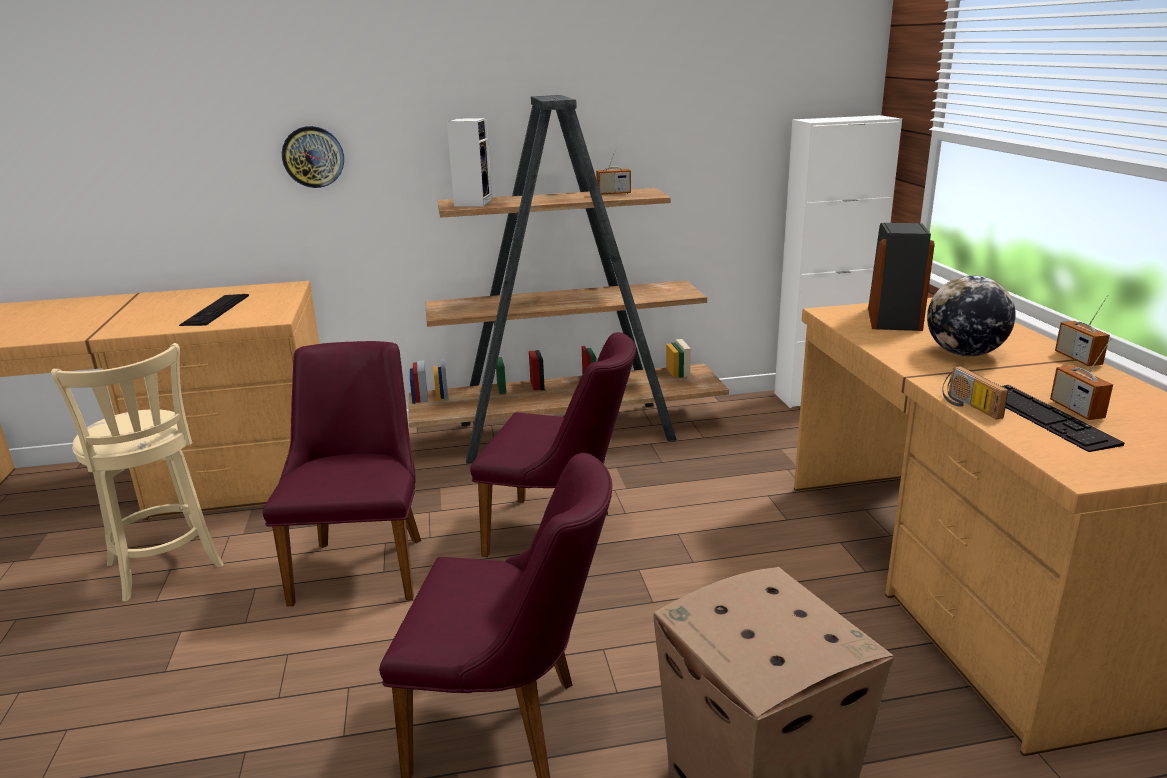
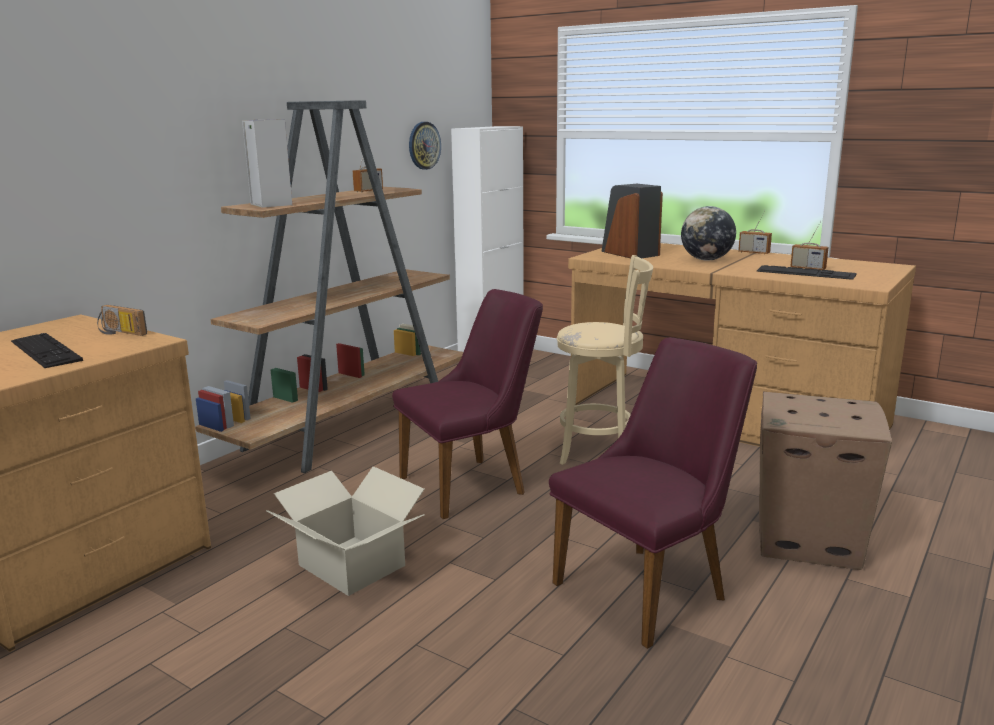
camera: 45 degrees left, 5 degrees down
(167, 568) = (143, 665): beige stool -> beige stool (600, 450)
(313, 157) = (78, 165): wall clock -> wall clock (424, 145)
(364, 562) = (352, 564): purple chair -> cardboard box
(968, 406) = (769, 276): radio -> radio (119, 333)

